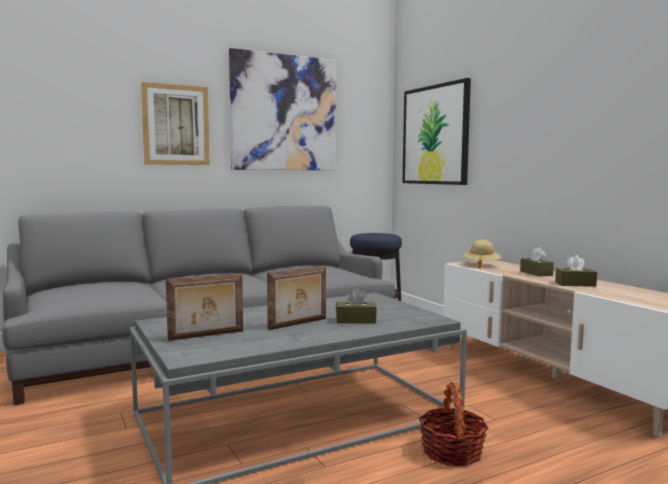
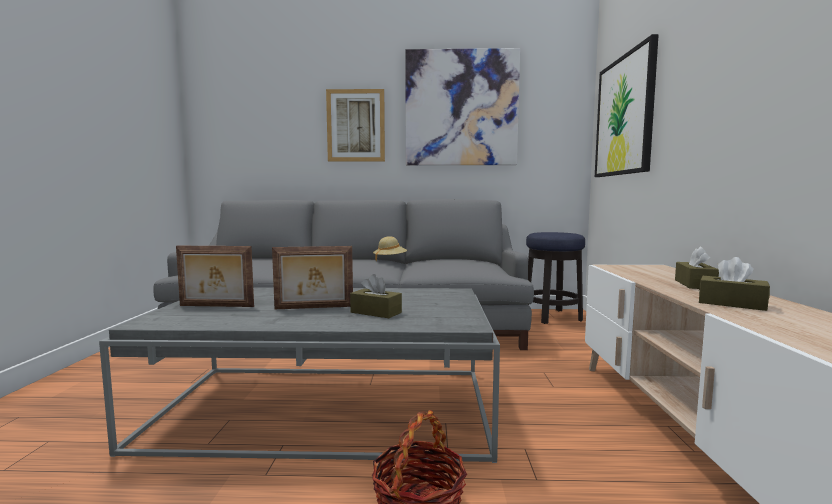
camera: 30 degrees right, 0 degrees up
(481, 265) = (632, 270): beige hat -> beige hat (390, 260)

